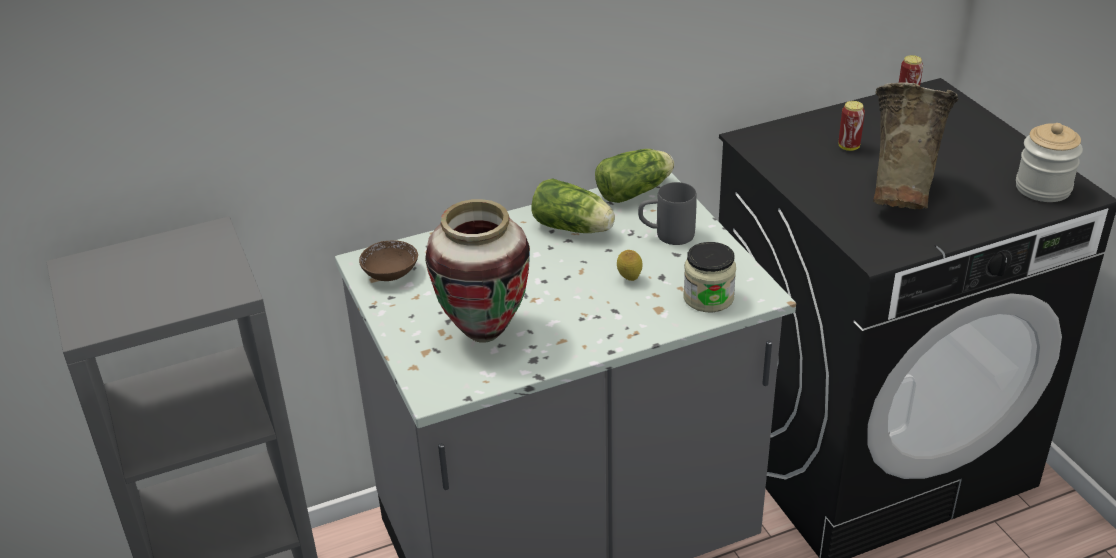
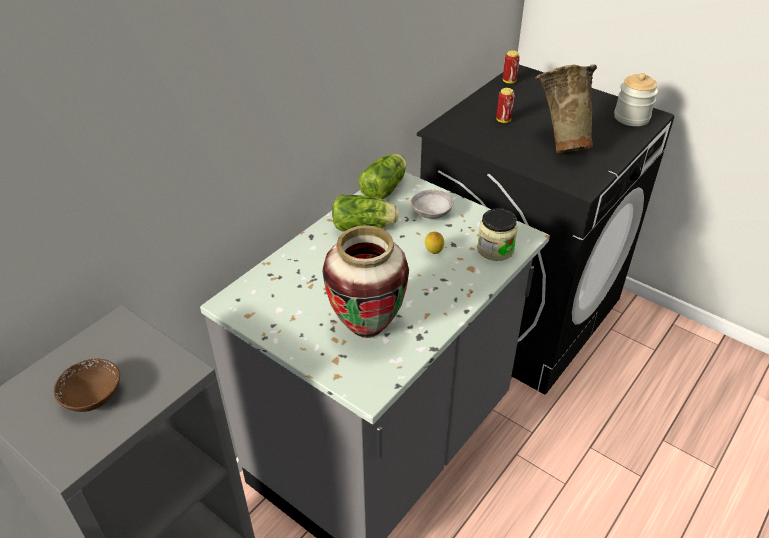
camera: 30 degrees left, 5 degrees up
(390, 273) = (257, 306): brown bowl -> brown bowl (93, 396)
(666, 235) = (431, 213): grey mug -> grey bowl

